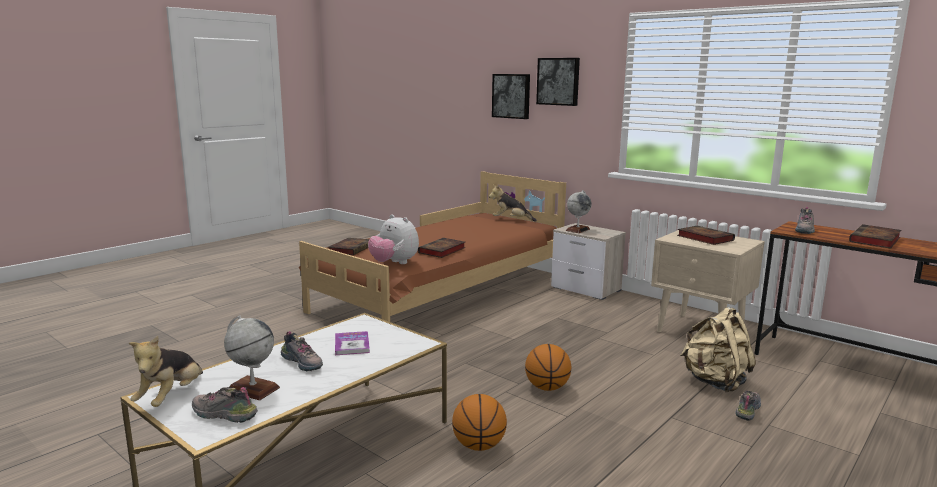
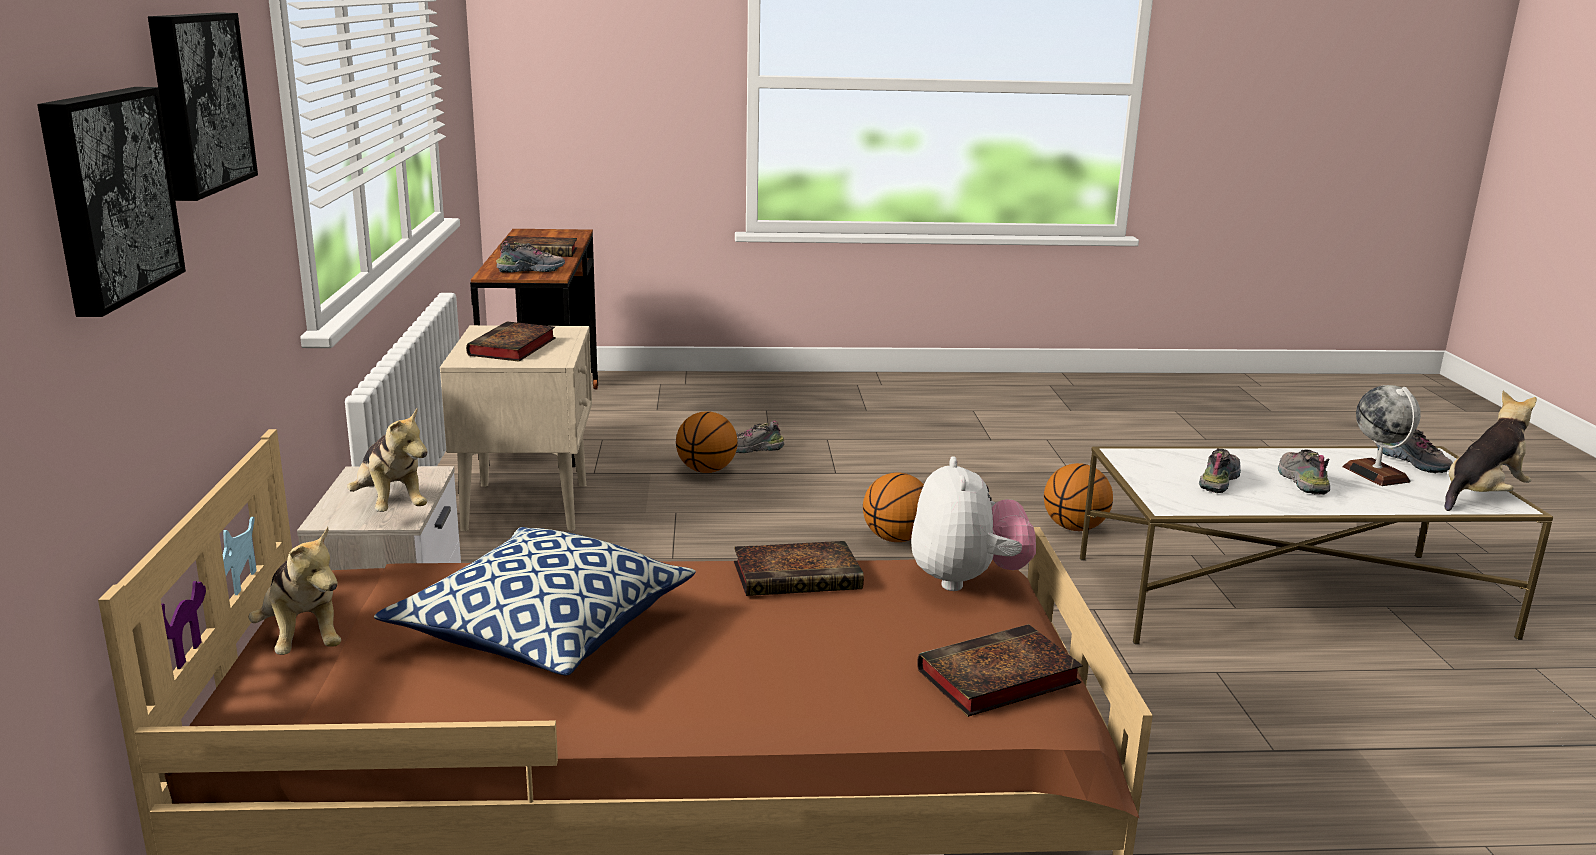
camera: 135 degrees left, 5 degrees up
(352, 345) = (1218, 480): book -> shoe
(470, 230) = (544, 630): none -> pillow
(577, 230) = (390, 506): globe -> plush toy
(715, 382) = (707, 470): beige backpack -> basketball

